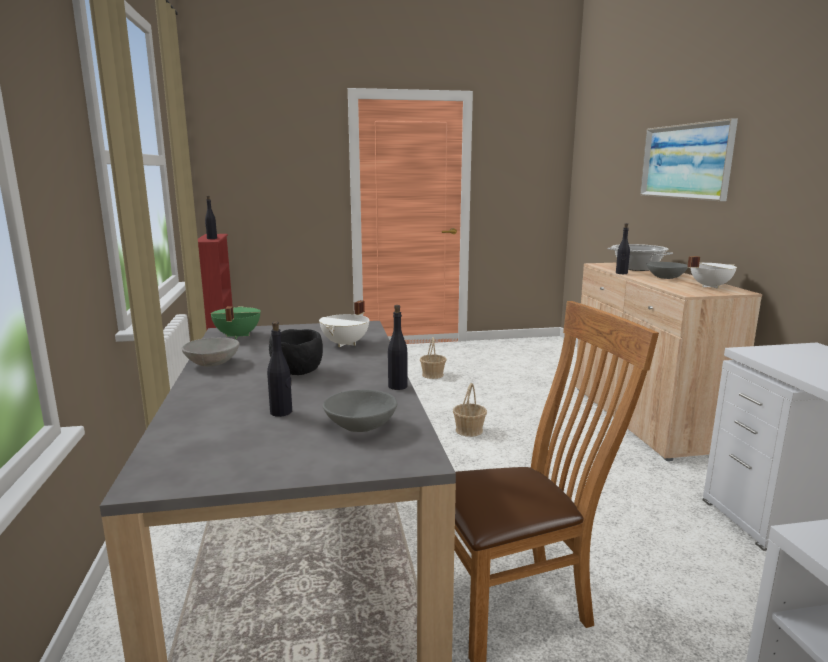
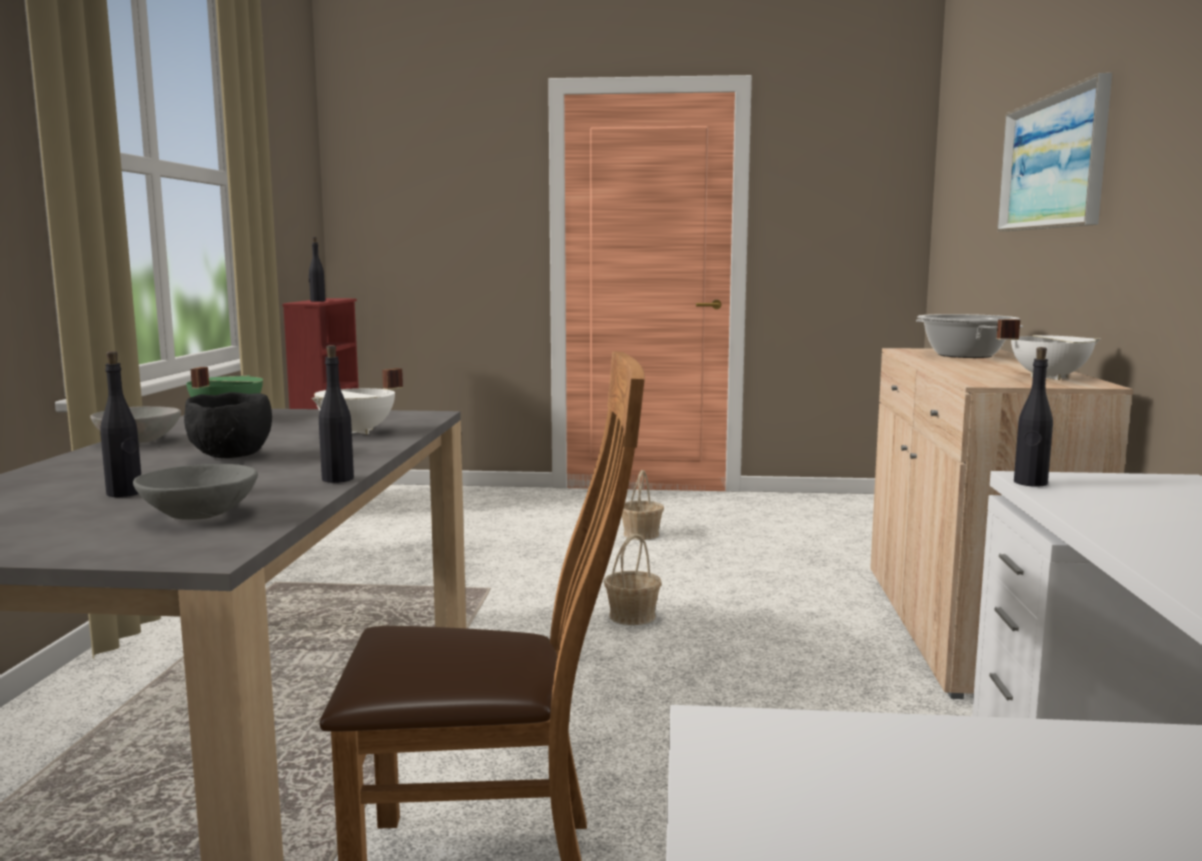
camera: 15 degrees right, 5 degrees down
(621, 273) = (919, 359): black bottle -> black bottle (1030, 483)
(665, 278) = (989, 366): grey bowl -> none

